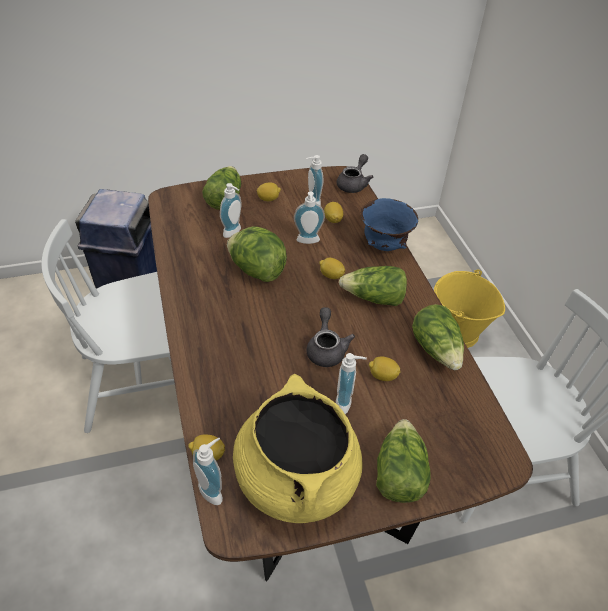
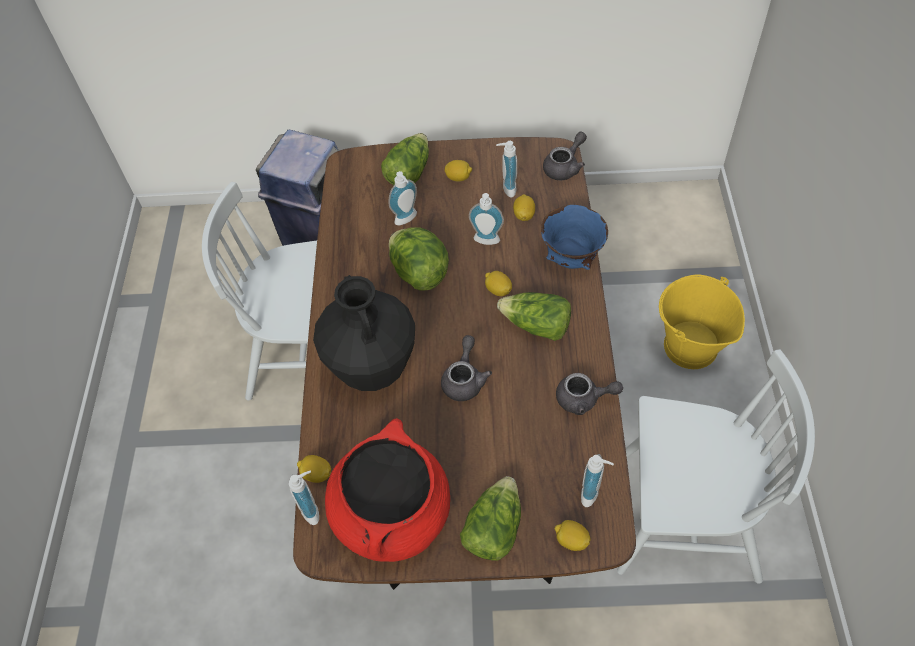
camera: 20 degrees right, 10 degrees up
(237, 352) = (373, 368): none -> black vase
(296, 478) = (392, 513): yellow cooking pot -> red cooking pot
(347, 403) = (466, 444): soap dispenser -> soap dispenser (593, 494)
(382, 376) = (513, 420): lemon -> lemon (571, 540)
(437, 349) = (583, 399): lettuce -> grey teapot

